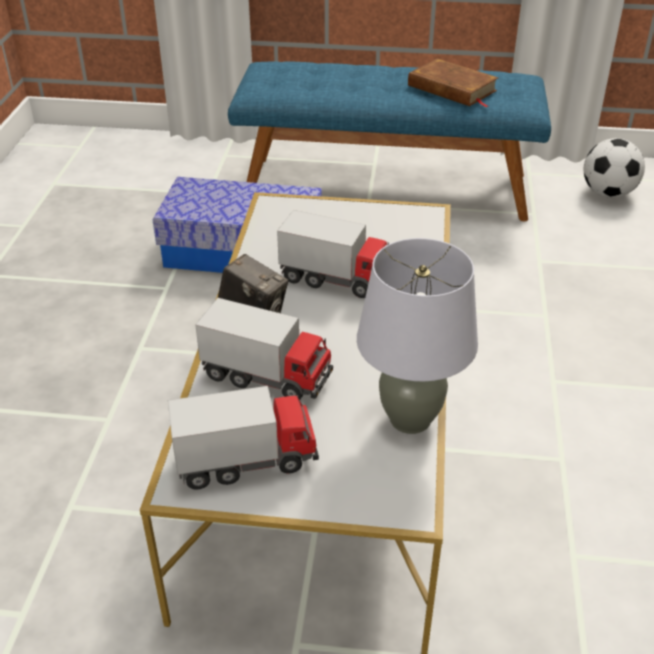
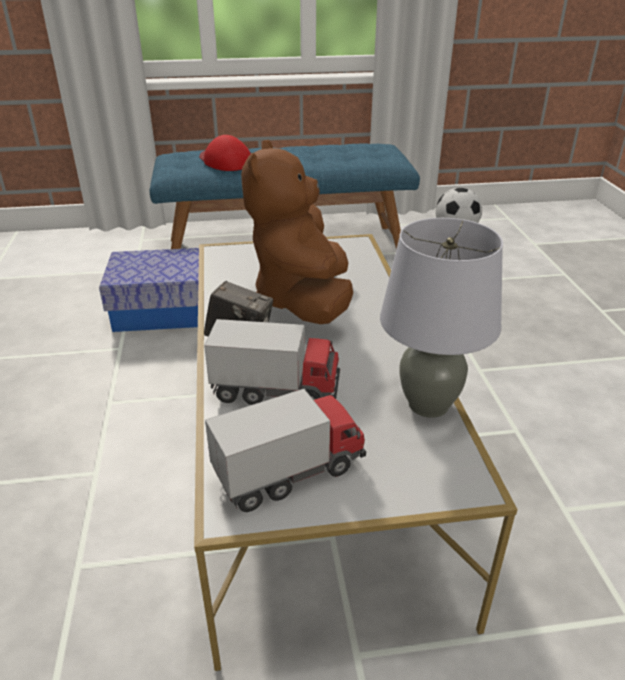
camera: 15 degrees left, 5 degrees down
(320, 82) = (224, 161): none -> red cap
(336, 279) = (303, 301): toy truck -> brown plush toy
(452, 88) = (334, 156): brown book -> none

